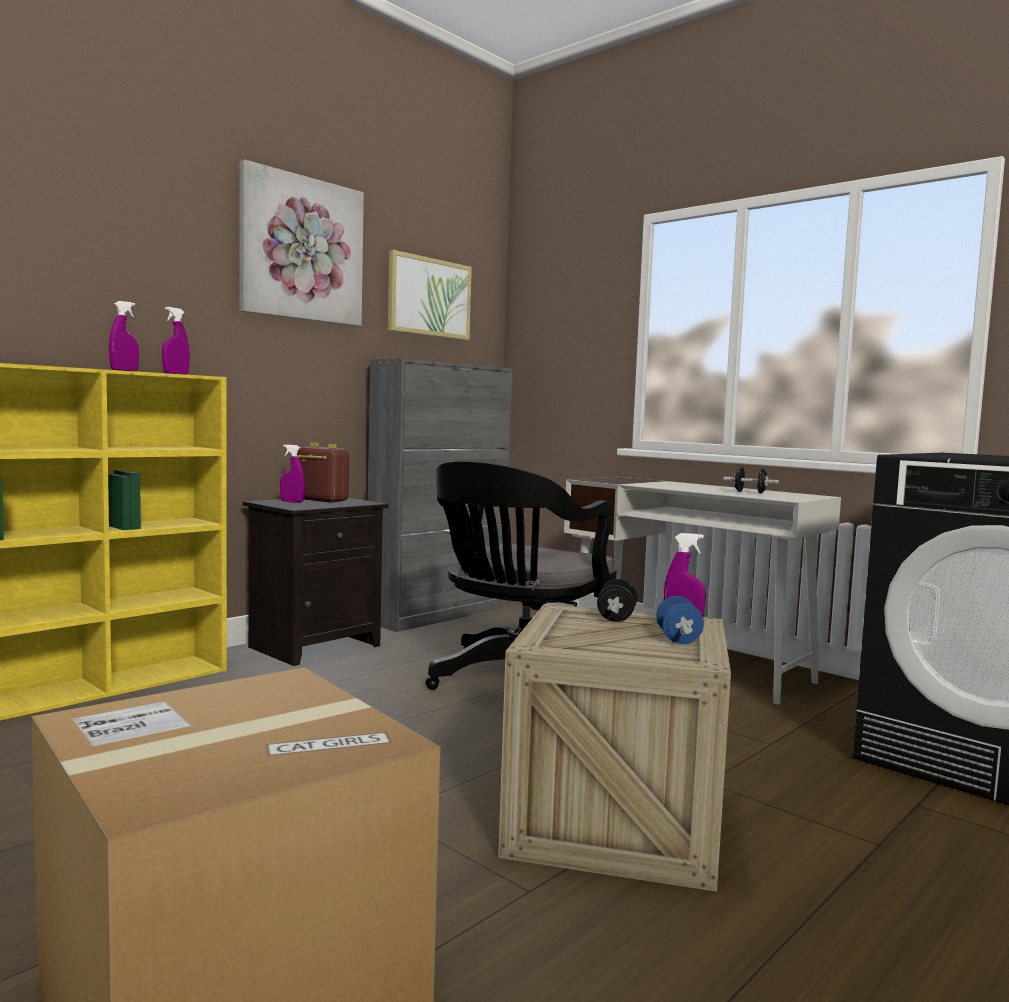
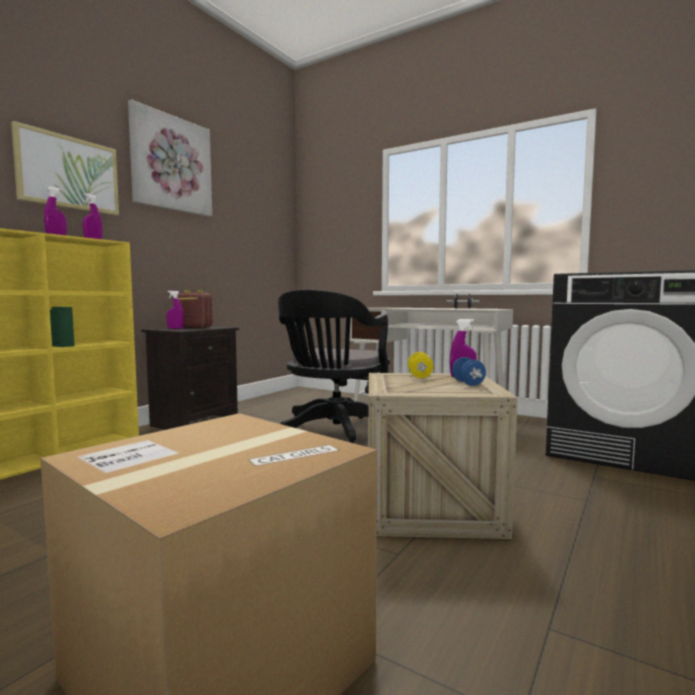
camera: 10 degrees left, 0 degrees up
(429, 297) = (251, 201): picture -> picture (68, 173)
(439, 615) = (268, 399): grey cabinet -> none
(616, 618) = (420, 376): black dumbbell -> yellow dumbbell

